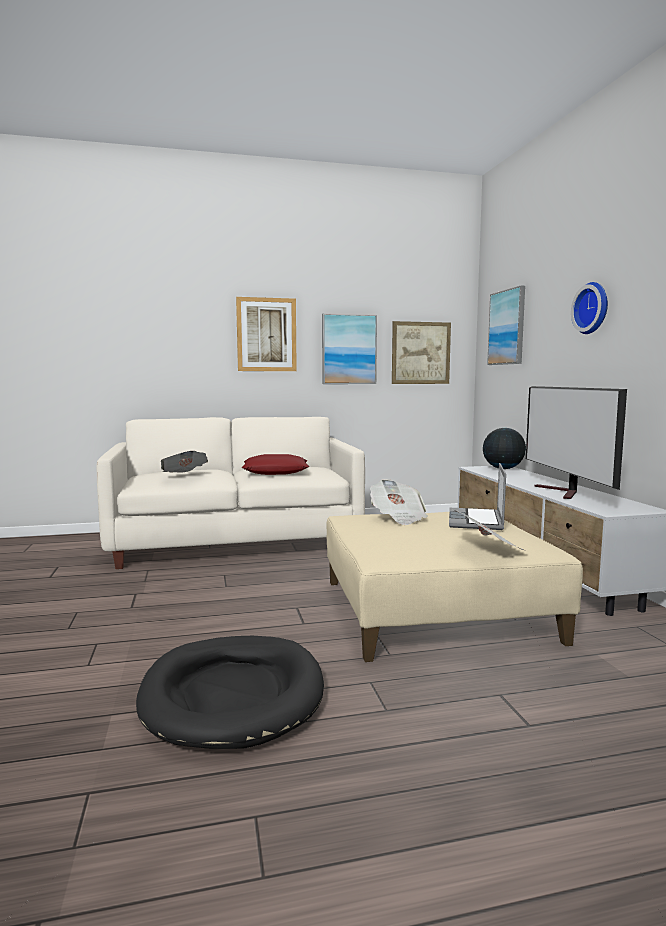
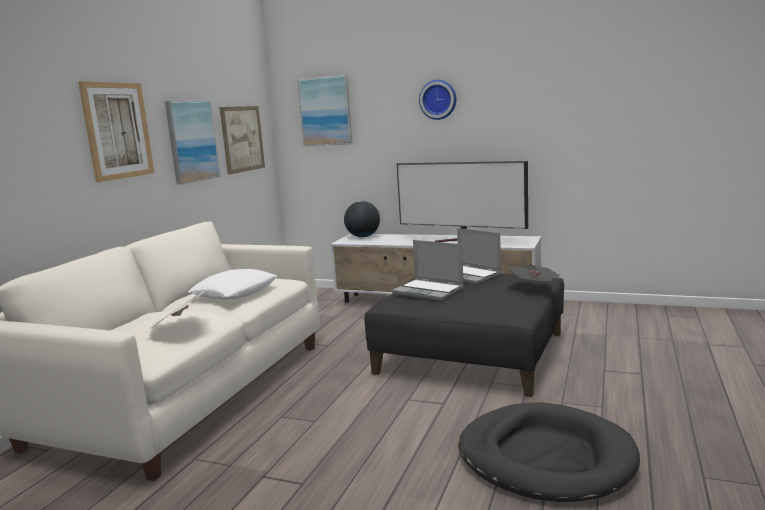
camera: 55 degrees left, 5 degrees up
(276, 471) = (235, 292): red pillow -> white pillow
(398, 517) = (429, 291): newspaper -> laptop
(434, 610) = (471, 353): beige ottoman -> black ottoman

